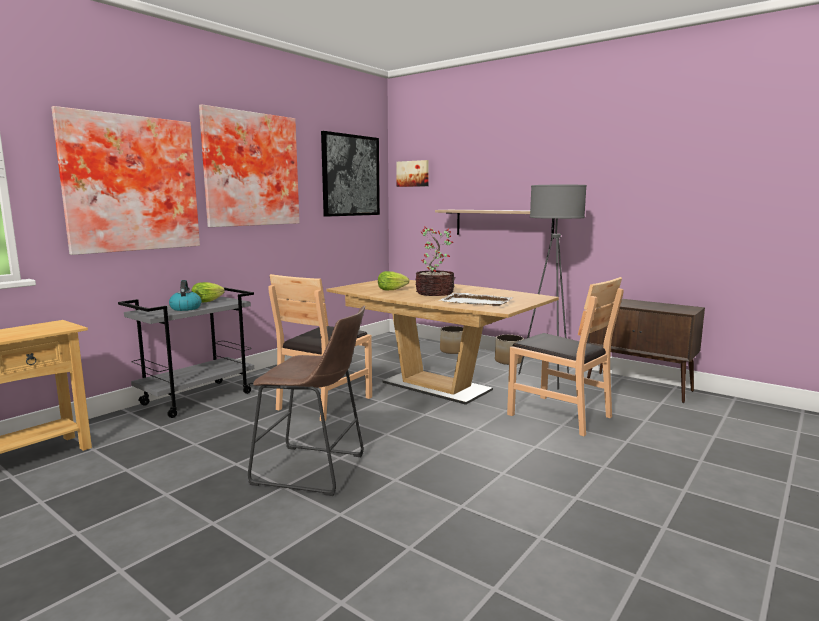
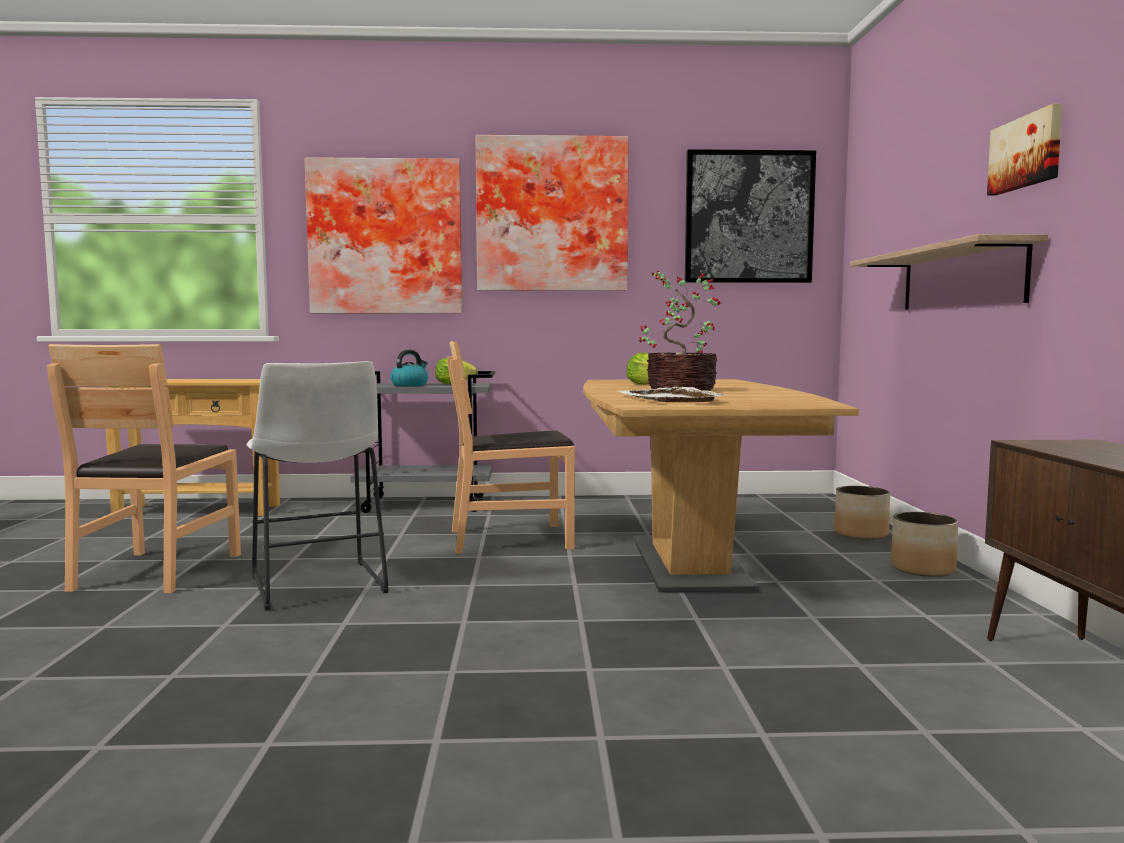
camera: 50 degrees right, 5 degrees down
(315, 471) = (318, 587): brown stool -> white stool
(413, 173) = (866, 204): picture -> picture (1027, 152)
(548, 379) = (919, 610): grey floor lamp -> none
(559, 415) = (764, 655): brown chair -> brown chair (156, 571)

